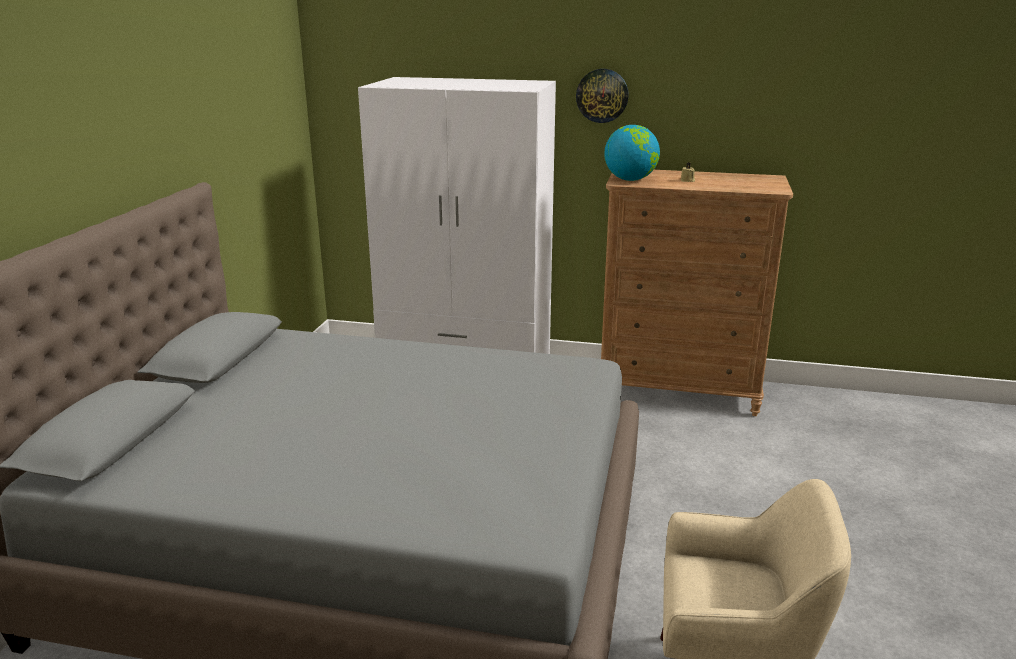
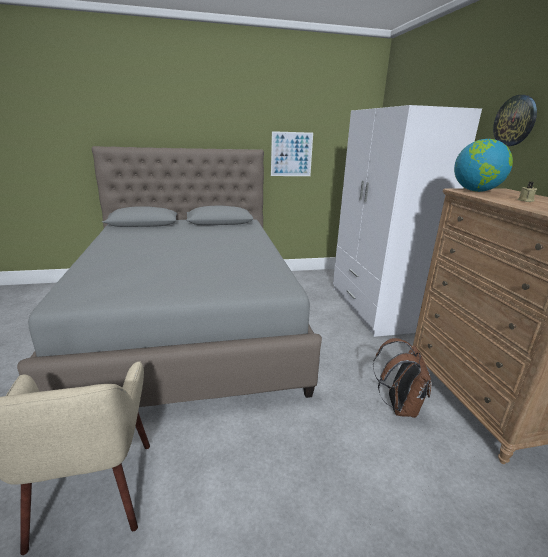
camera: 65 degrees right, 0 degrees up
(230, 176) = (291, 154): none -> picture
(667, 435) = (398, 406): none -> brown backpack

